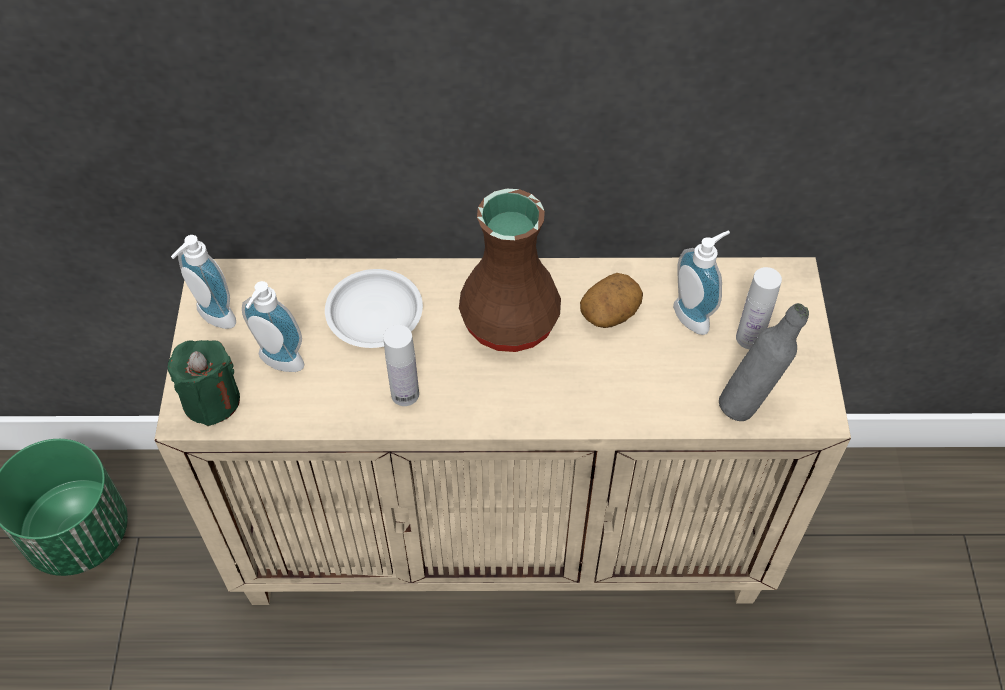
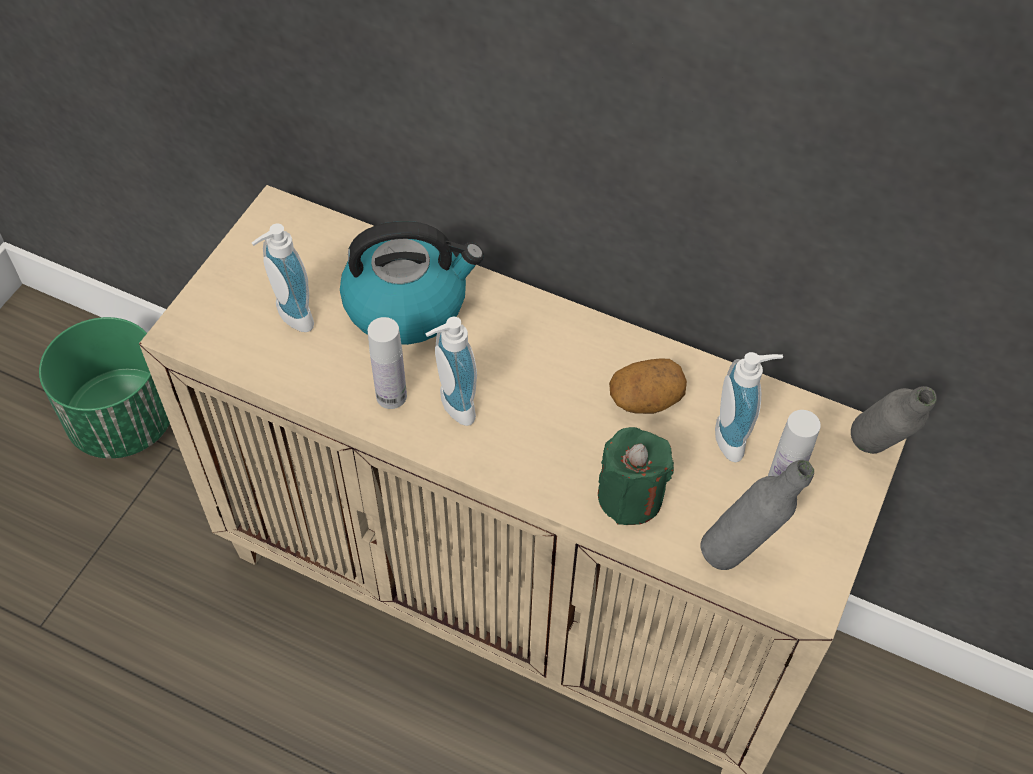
camera: 25 degrees right, 0 degrees up
(211, 400) = (209, 327): green candle -> green candle (630, 496)
(212, 319) = (255, 250): soap dispenser -> soap dispenser (451, 407)
(373, 313) = (408, 304): white plate -> kettle
(509, 318) = (538, 363): brown vase -> none
(802, 288) = (874, 457): none -> grey bottle

